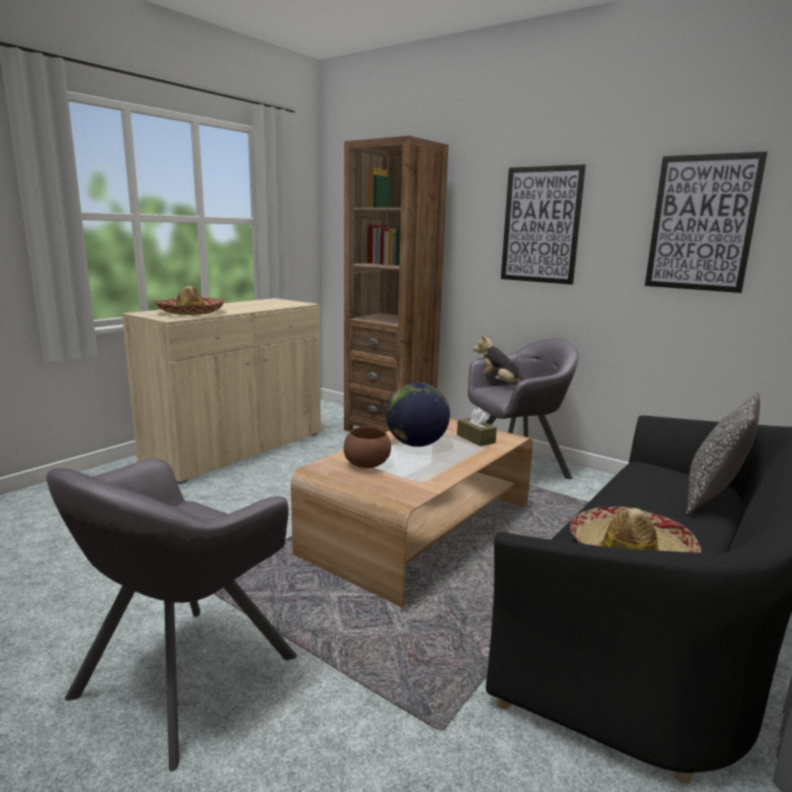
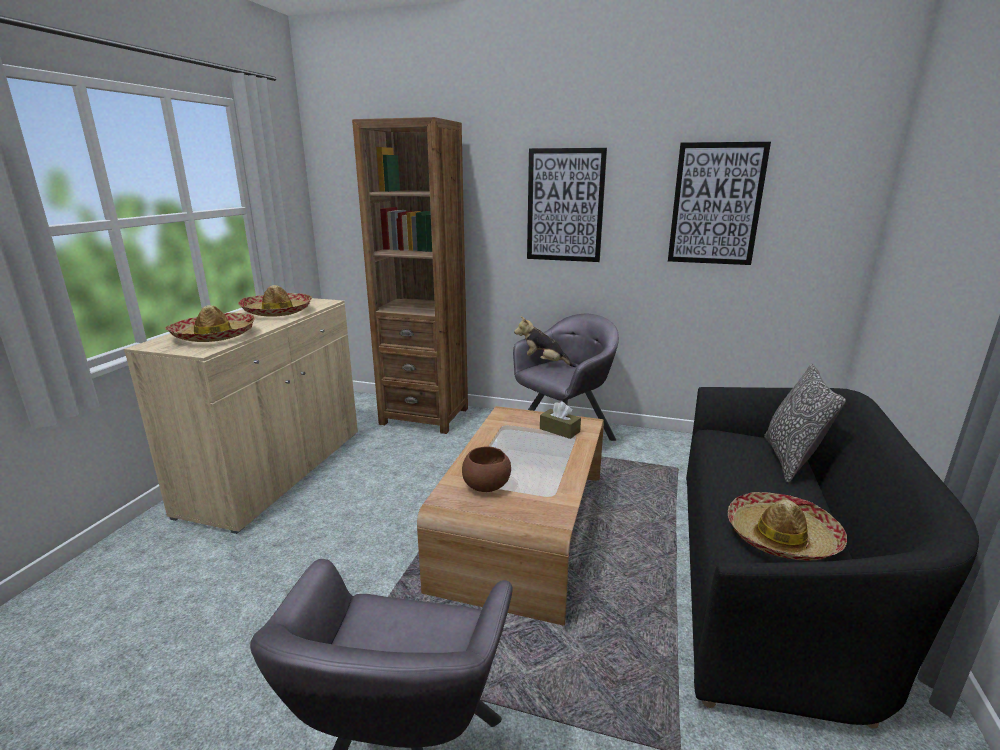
camera: 20 degrees left, 5 degrees up
(256, 305) = (277, 311): none -> hat
(416, 444) = (513, 449): globe -> none

